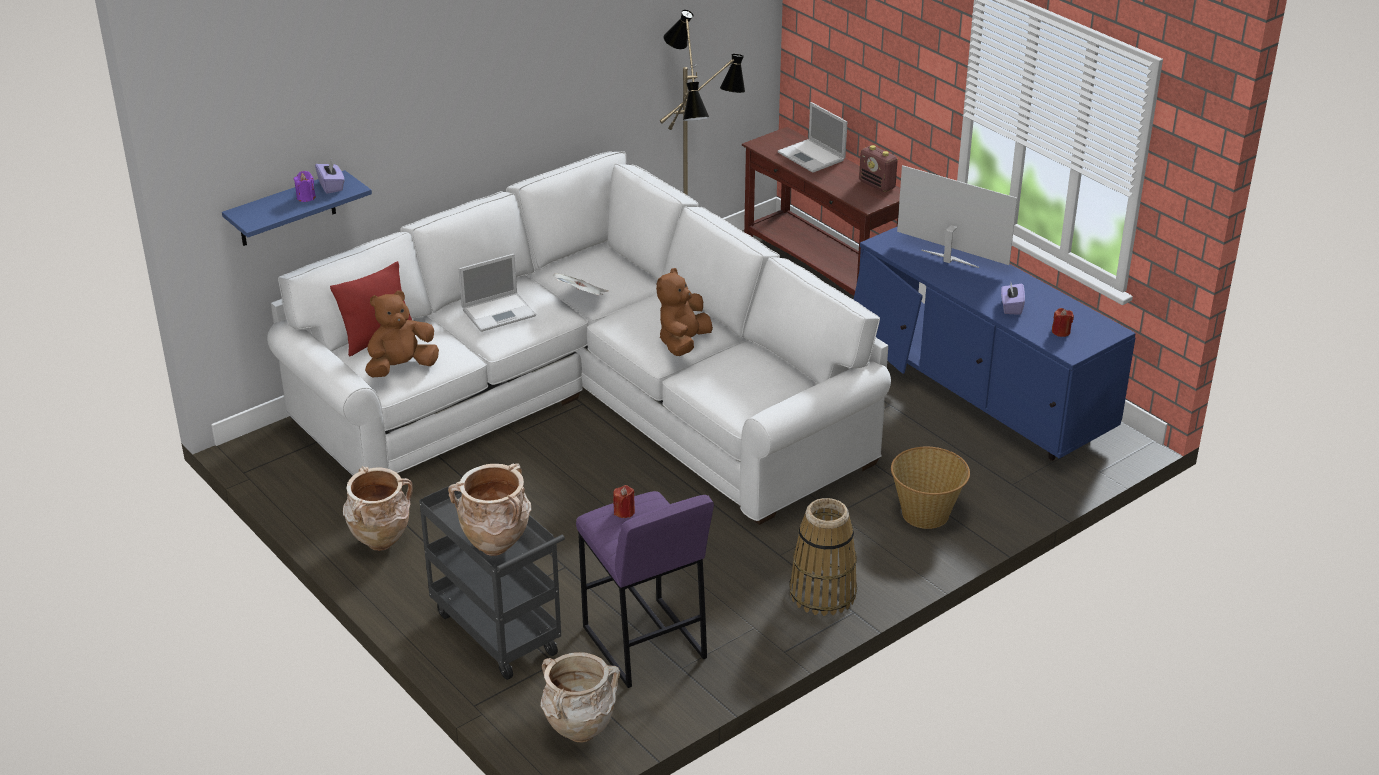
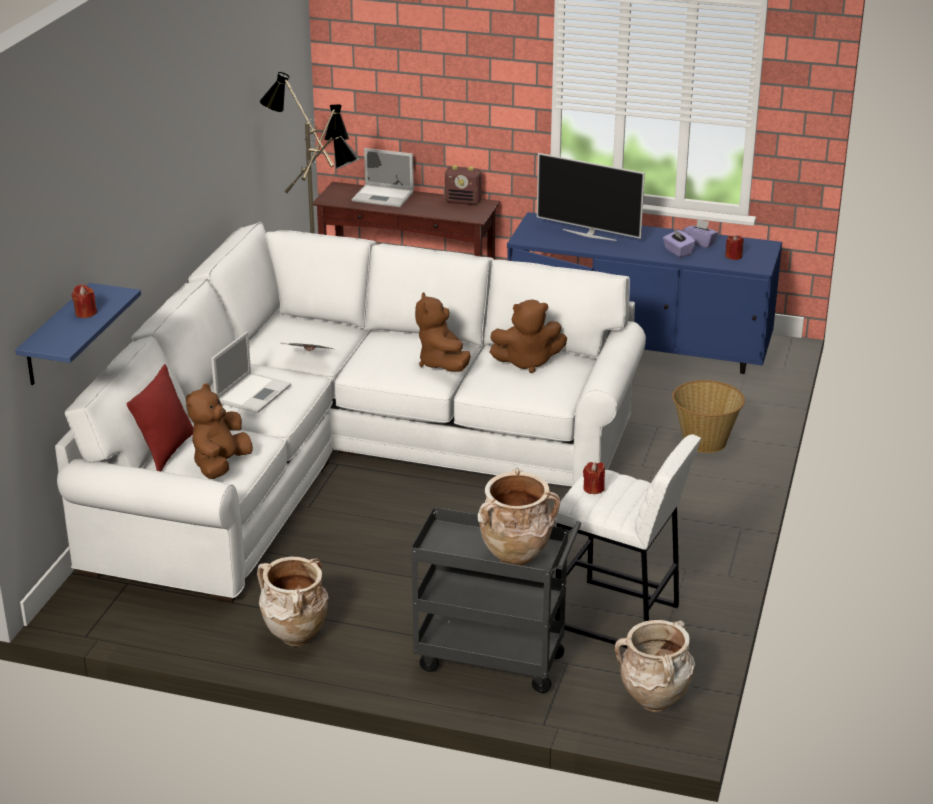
camera: 35 degrees left, 5 degrees down
(306, 197) = (85, 313): purple candle -> red candle
(331, 186) = (97, 298): purple tissue box -> purple tissue box (700, 243)
(645, 644) = (620, 617): purple stool -> white stool
(756, 369) = (527, 362): none -> brown plush toy
(822, 593) = (703, 525): basket -> none
(949, 259) = (589, 234): television -> television turned 150 degrees counterclockwise

